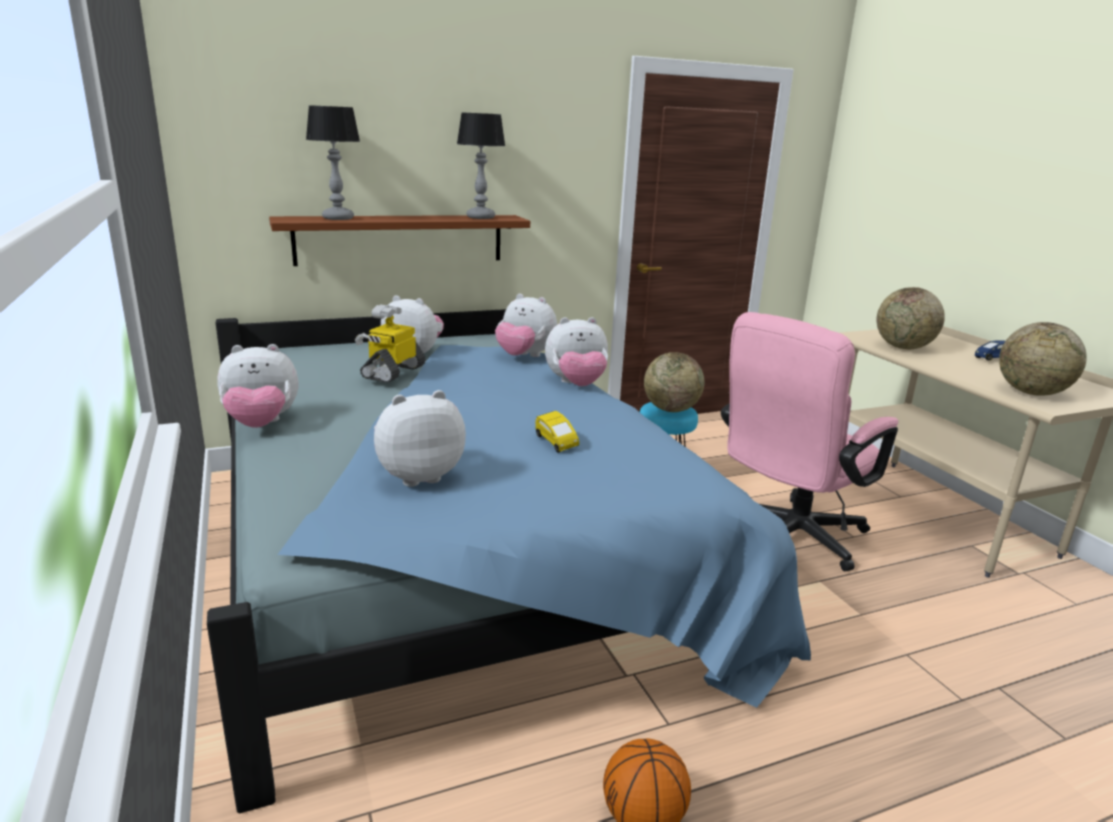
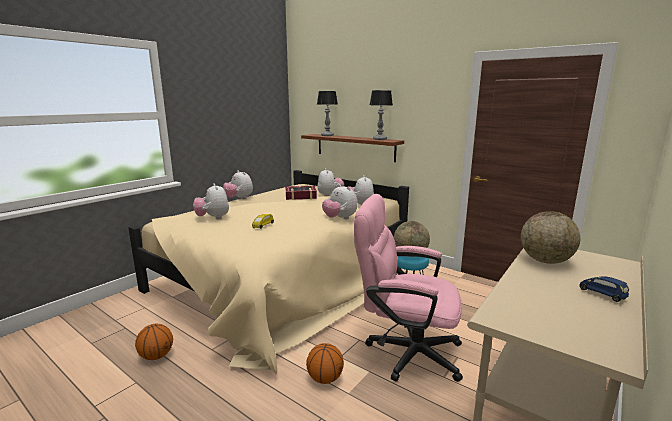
camera: 60 degrees right, 5 degrees down
(392, 372) = (300, 196): toy robot -> book
(418, 476) = (213, 218): plush toy -> plush toy turned 150 degrees counterclockwise
(459, 557) = (285, 277): blue bed -> beige bed
(821, 622) = (325, 379): none -> basketball
(1031, 393) = (522, 311): globe -> none

